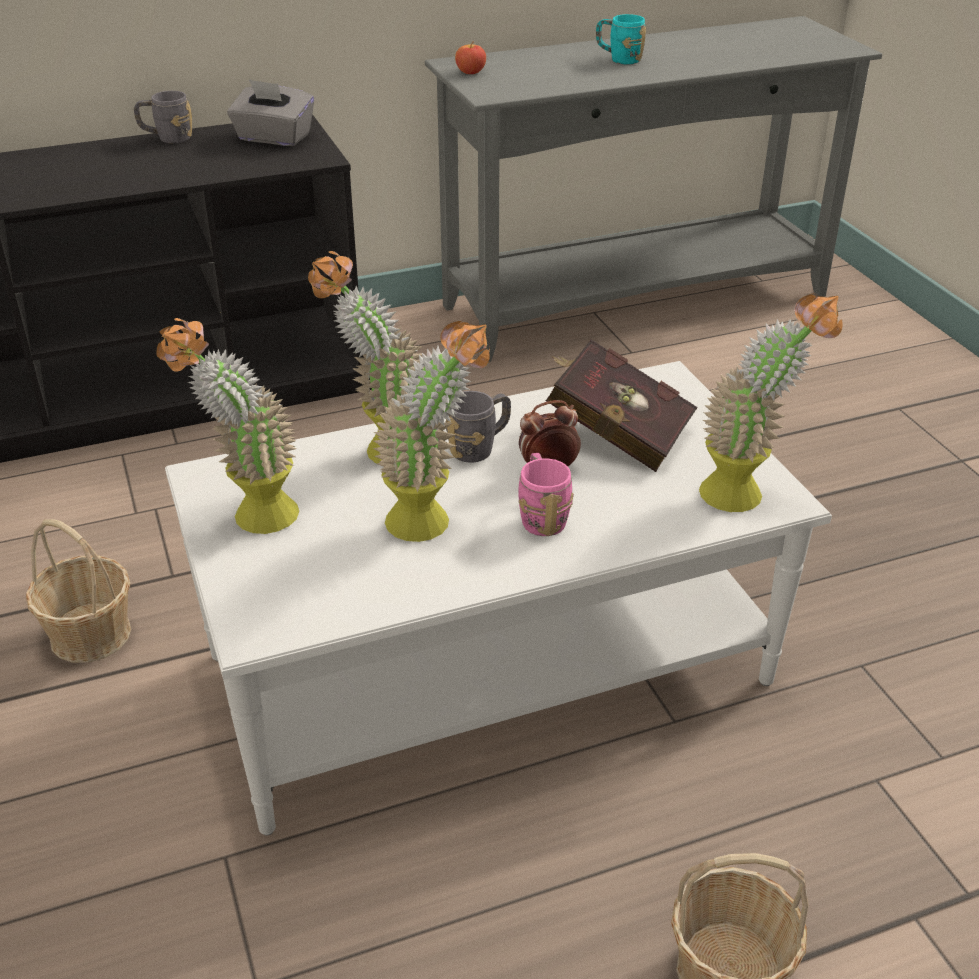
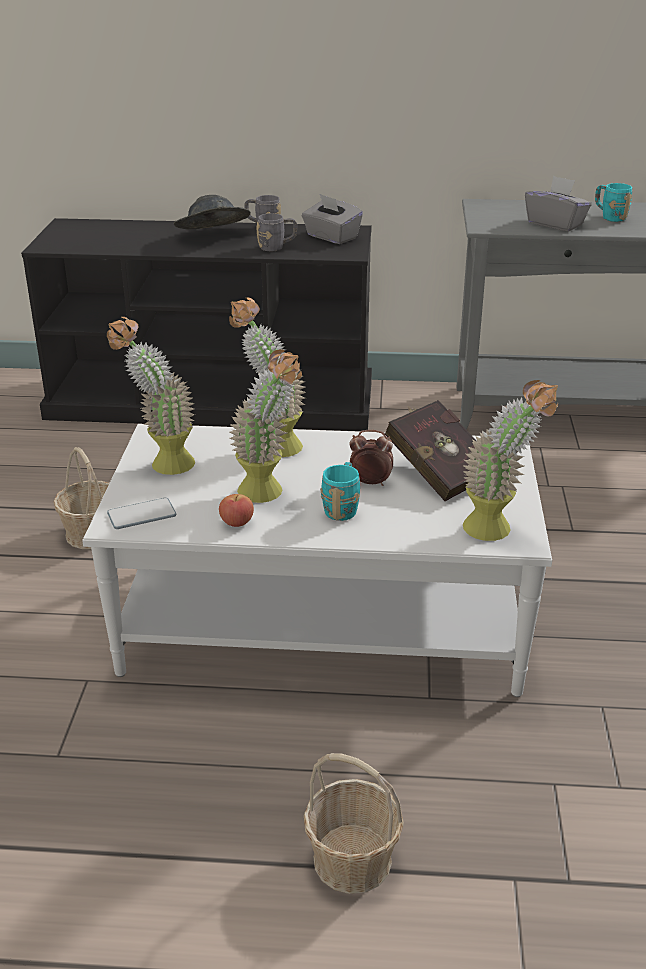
camera: 25 degrees right, 5 degrees down
(107, 165) = (212, 237): none -> grey hat
(282, 605) = (141, 515): none -> phone
(470, 72) = (486, 211): apple -> apple (237, 522)
(479, 447) = (337, 458): grey mug -> grey mug (277, 247)
(541, 516) = (342, 508): pink mug -> turquoise mug
(567, 78) = (555, 224): none -> grey tissue box

